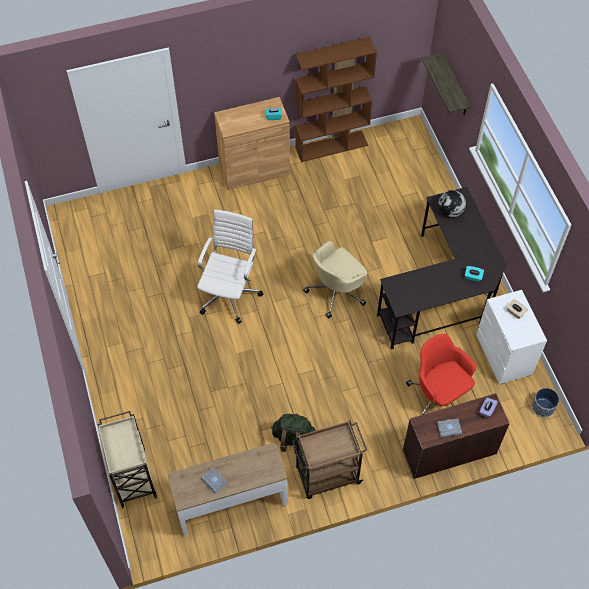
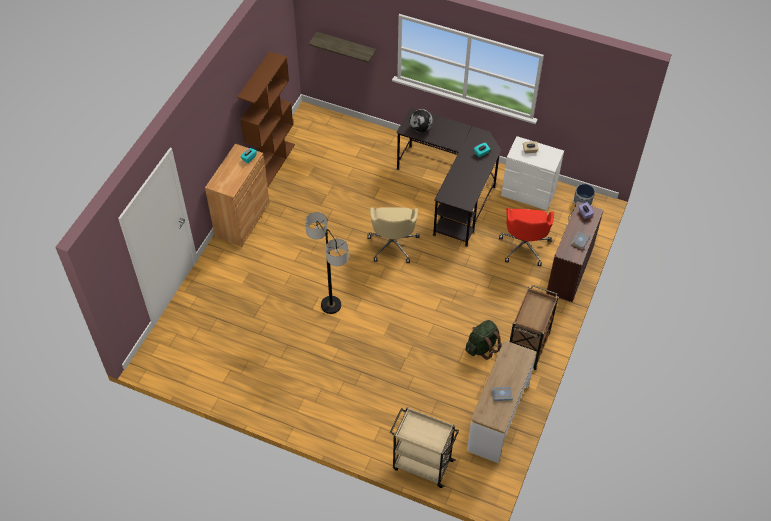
camera: 50 degrees left, 5 degrees down
(230, 293) = (331, 305): white office chair -> floor lamp
(439, 394) = (524, 246): red office chair -> red office chair turned 90 degrees counterclockwise

